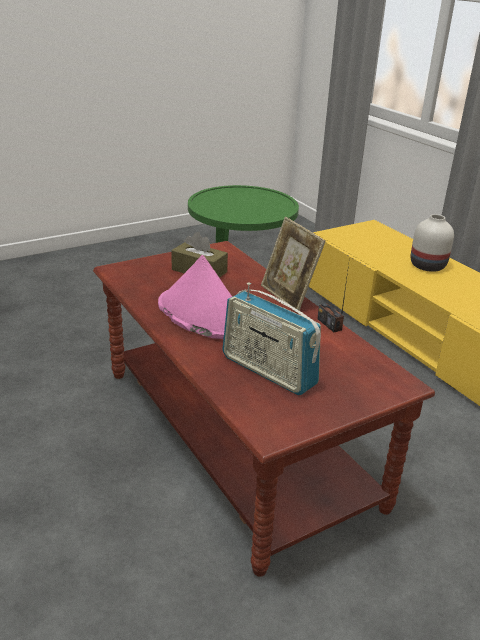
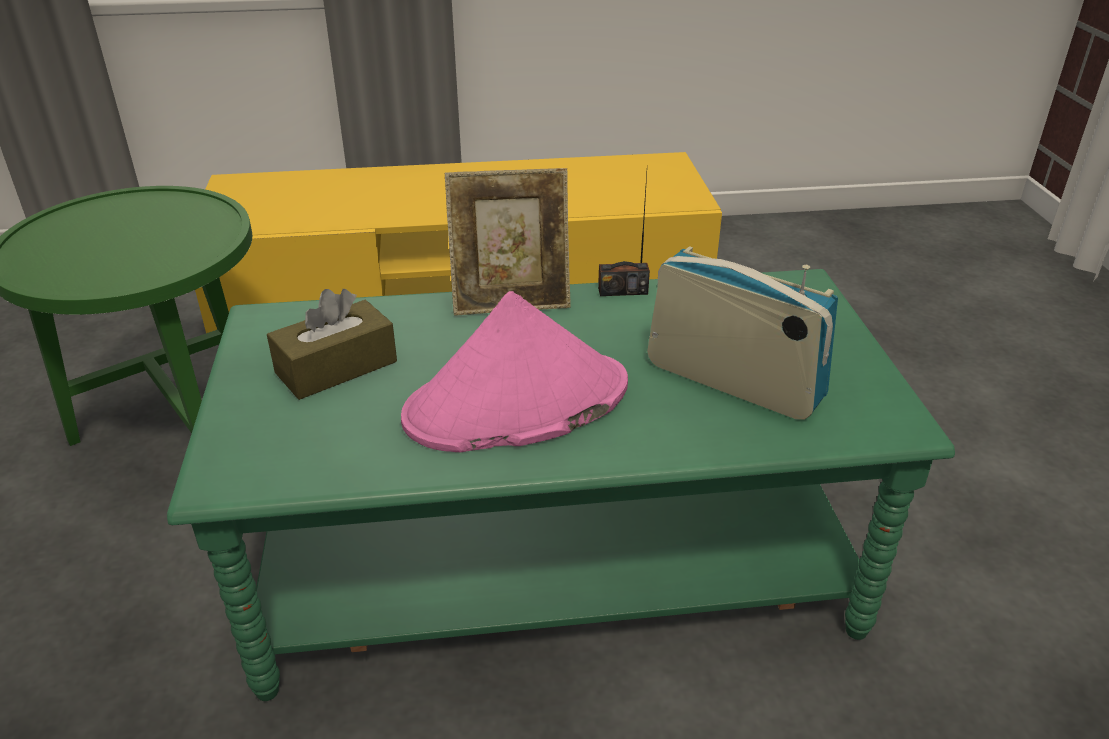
camera: 65 degrees left, 5 degrees up
(235, 436) = (556, 565): brown coffee table -> green coffee table
(268, 371) = (733, 382): radio -> radio turned 120 degrees counterclockwise
(426, 265) = (403, 188): white vase -> none

